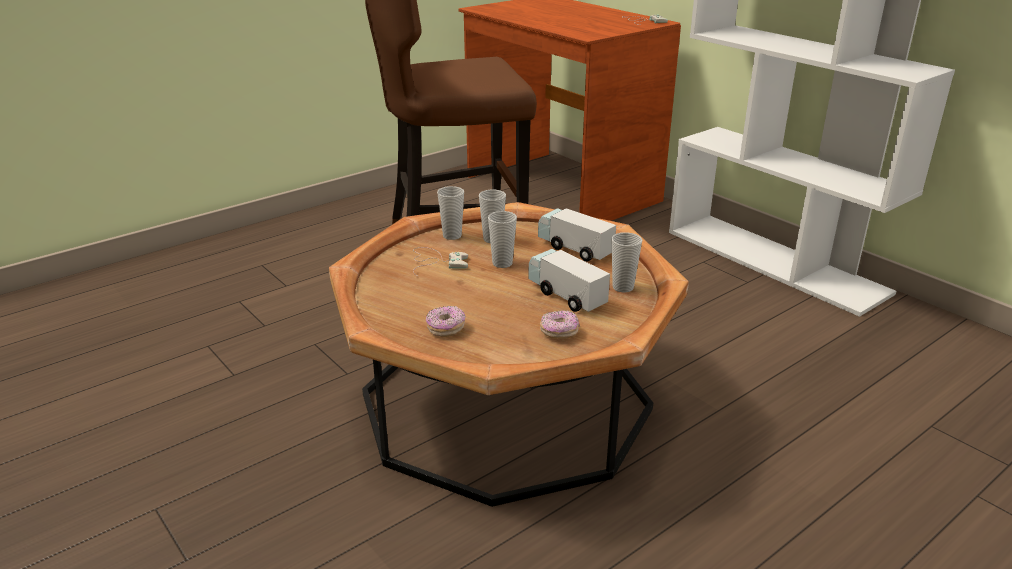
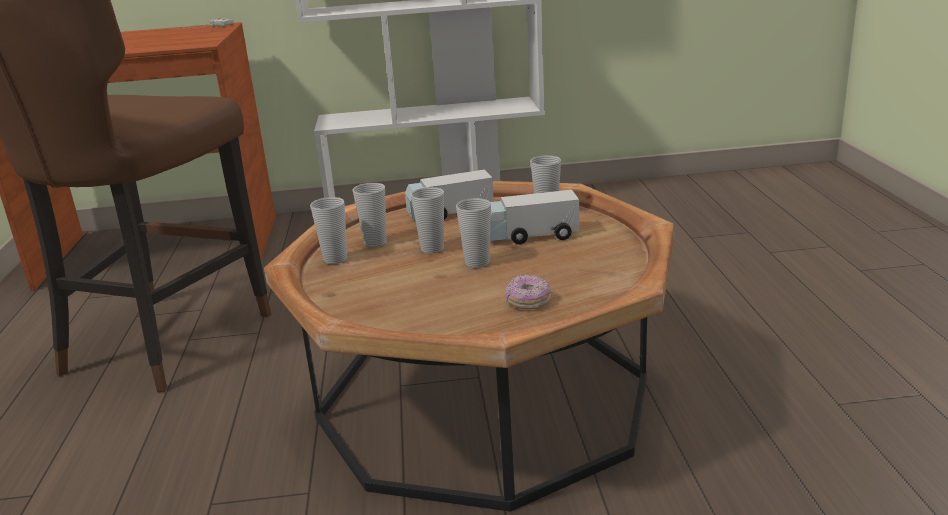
camera: 55 degrees left, 5 degrees down
(436, 262) = (380, 278): white game controller -> none
(494, 288) = (477, 263): none -> cup
(559, 333) = (594, 253): donut -> none

